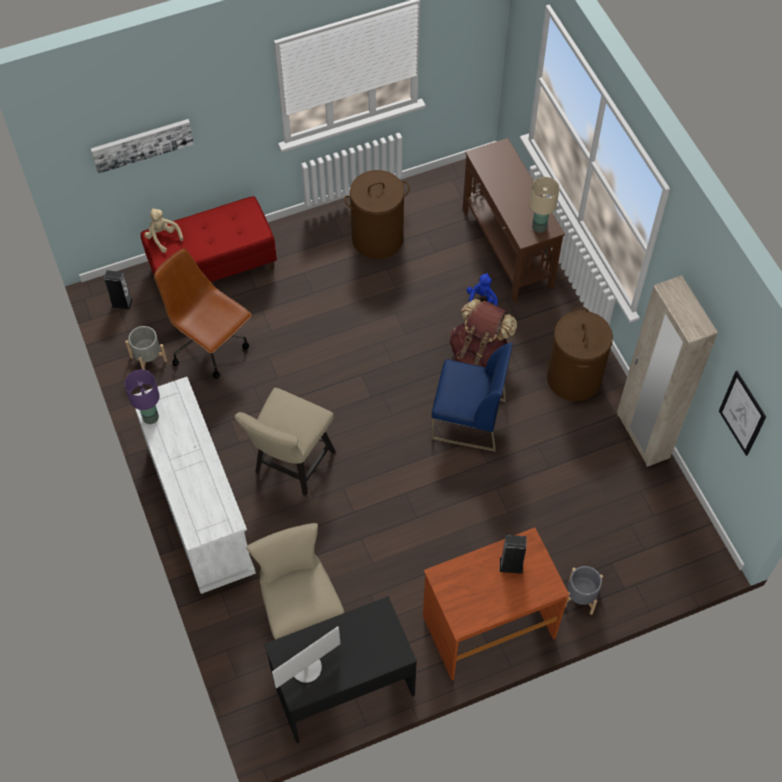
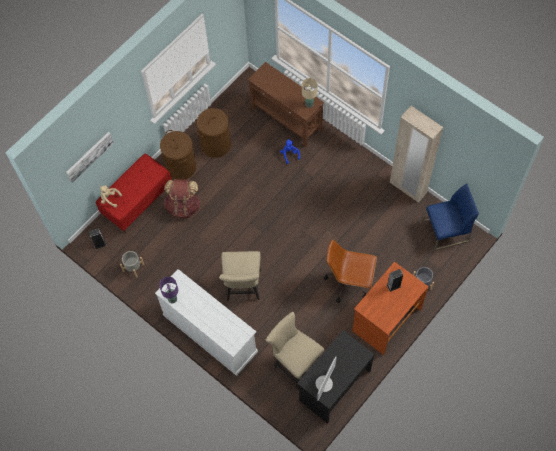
camera: 25 degrees left, 5 degrees up
(210, 346) = (162, 245): brown office chair -> brown office chair (349, 282)
(468, 420) = (318, 221): blue chair -> blue chair (446, 231)
(480, 353) = (304, 183): brown backpack -> brown backpack (183, 206)
(573, 378) = (358, 173): brown laundry basket -> brown laundry basket (181, 167)
(742, 413) = (469, 160): picture -> none

